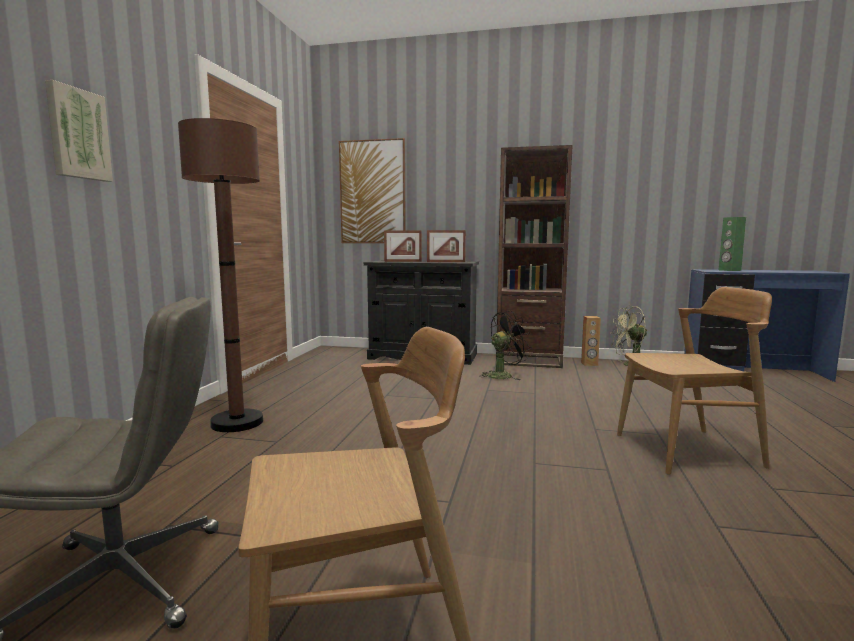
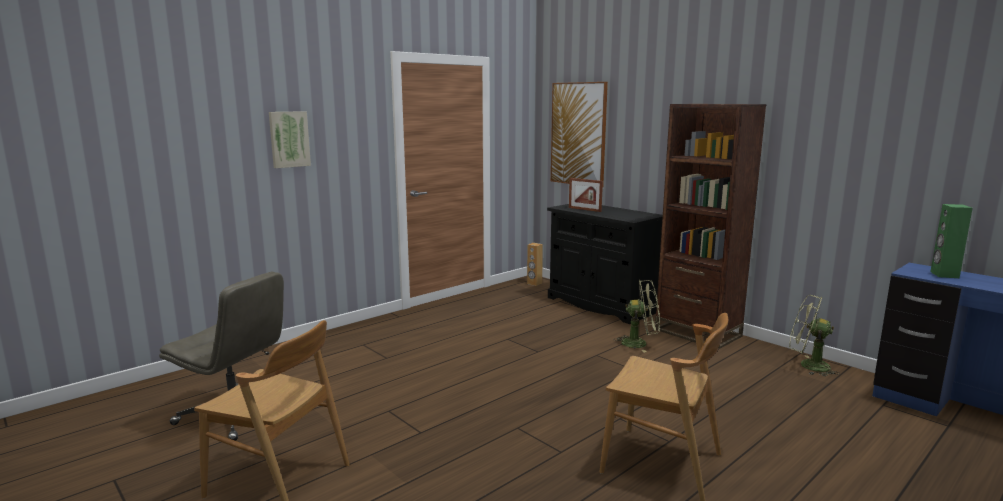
camera: 35 degrees right, 5 degrees up
(237, 422) = (383, 336): brown floor lamp -> none
(446, 262) = (619, 216): picture frame -> none
(503, 375) = (640, 343): black fan -> green fan
(589, 364) = (759, 352): brown speaker -> brown speaker (534, 283)

